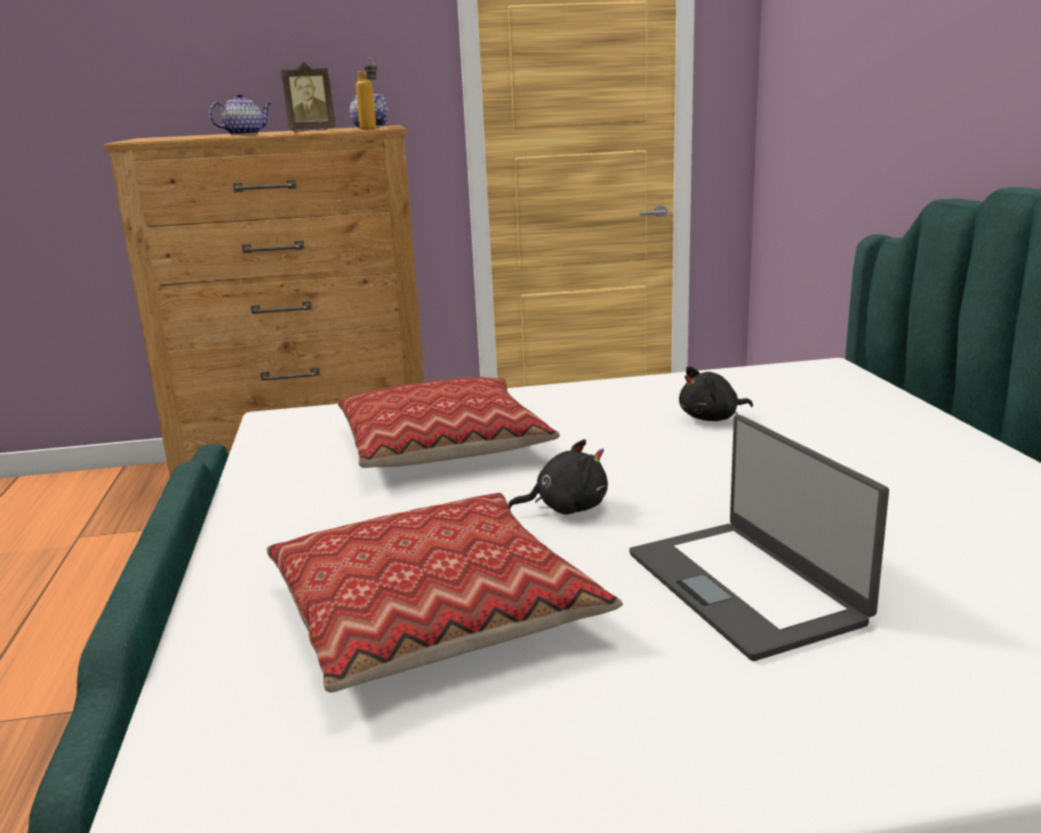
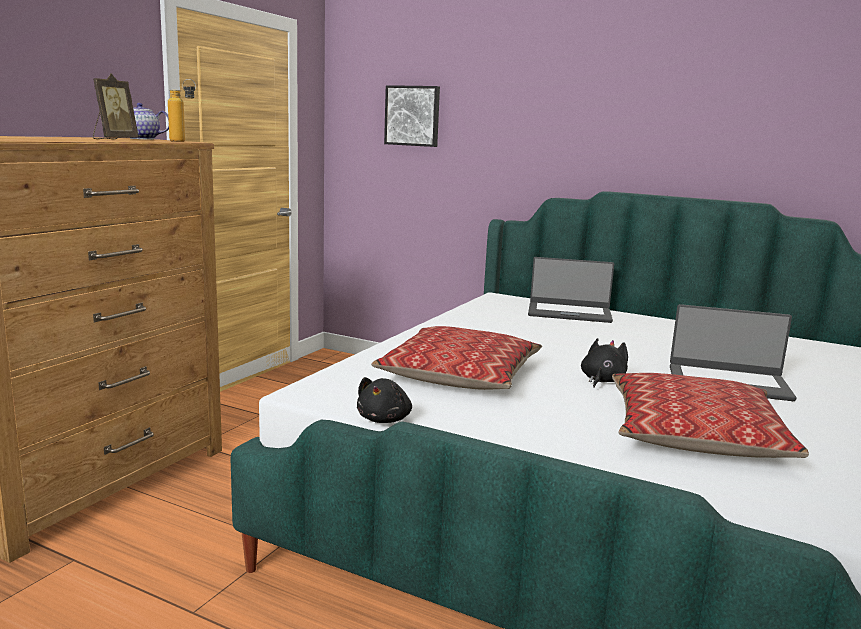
camera: 55 degrees left, 5 degrees down
(245, 134) = (55, 139): teapot -> none
(712, 418) = (529, 329): black plush toy -> black plush toy (385, 419)
(826, 60) = (413, 116): none -> picture
(864, 412) = (569, 313): none -> laptop

